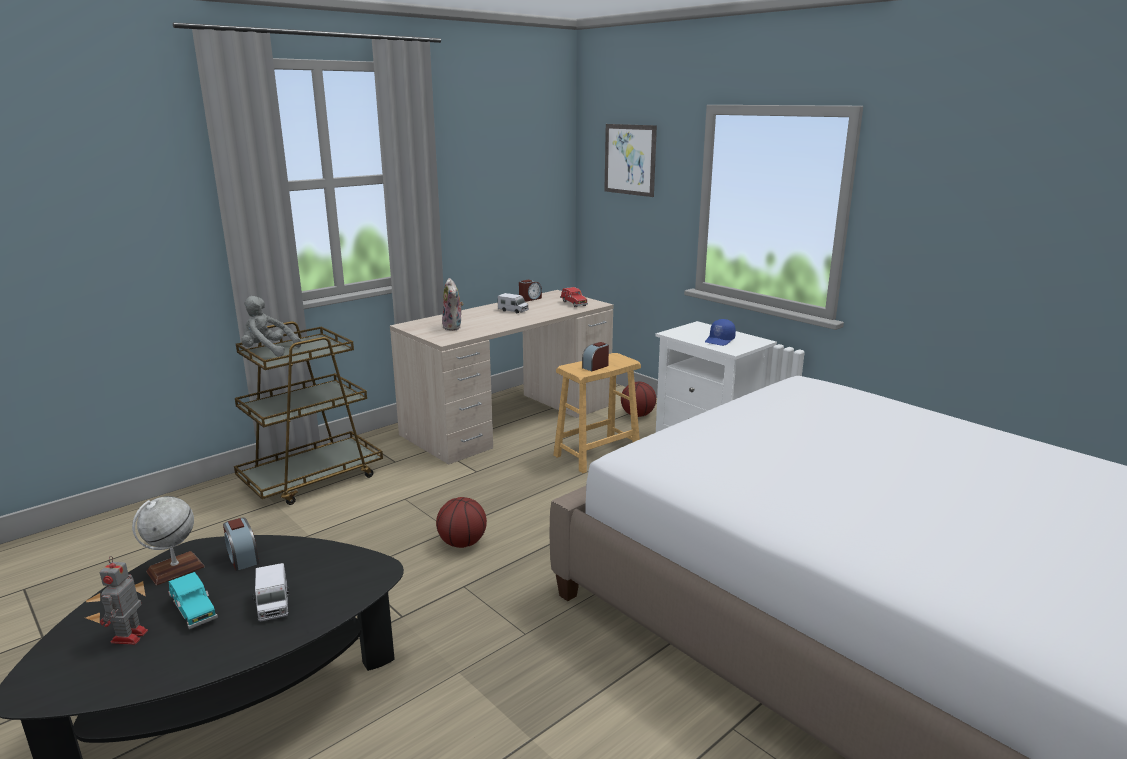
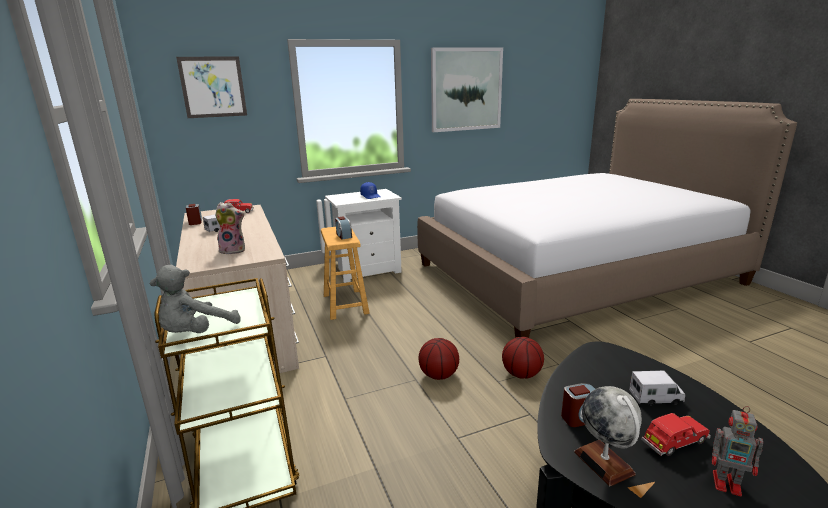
camera: 70 degrees left, 0 degrees up
(193, 610) = (674, 443): turquoise toy car -> red toy car
(638, 415) = (300, 280): basketball -> basketball (521, 374)
(985, 206) = (466, 89): none -> picture

